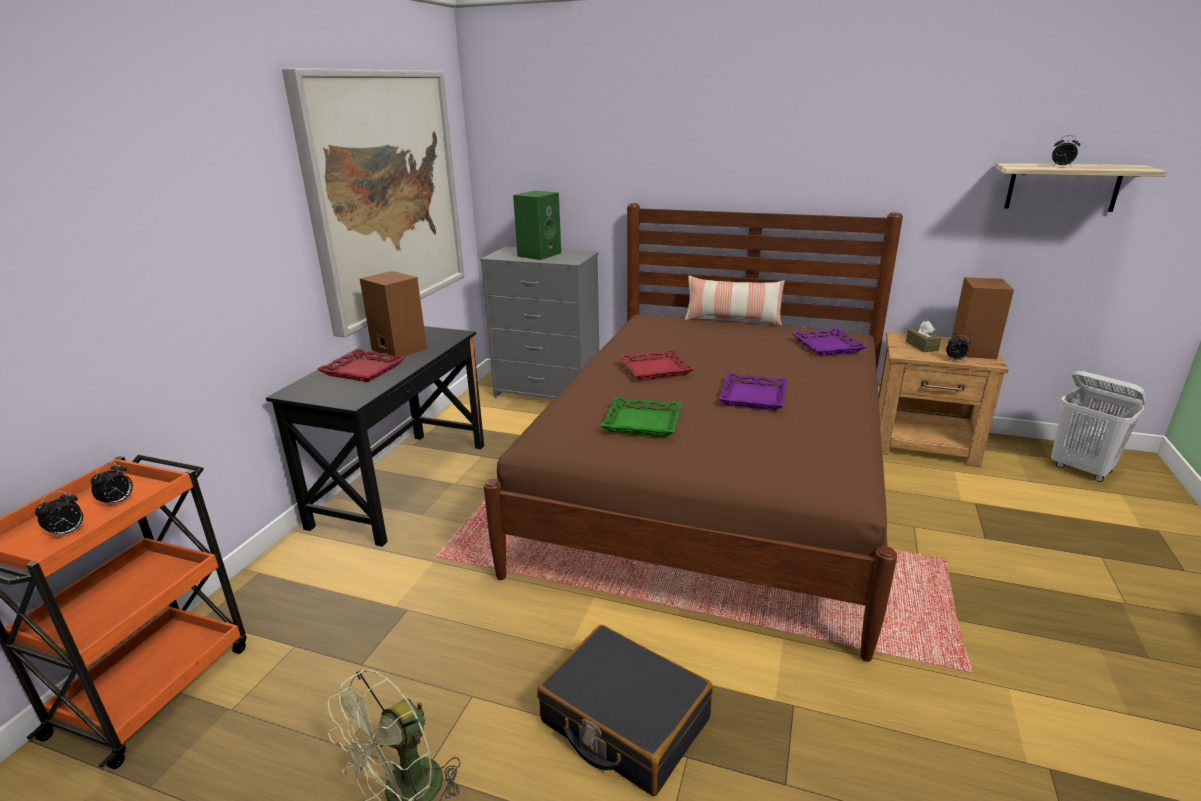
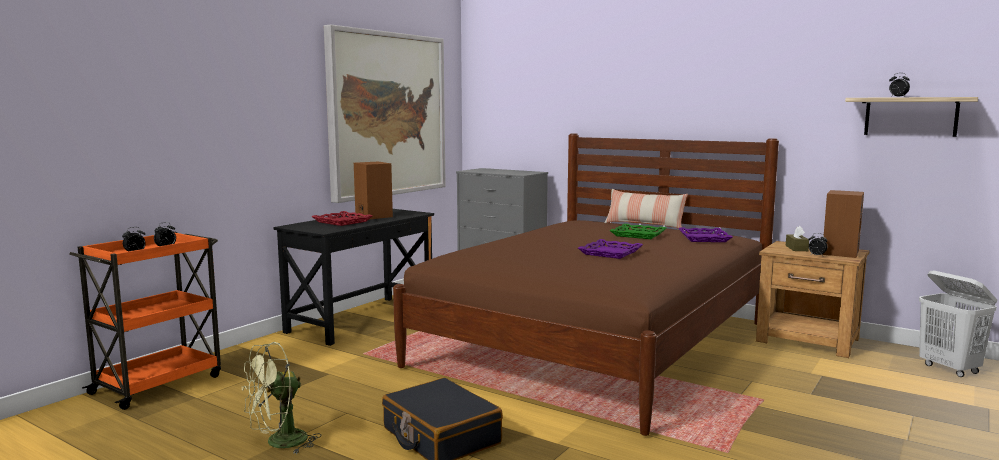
camera: 15 degrees right, 15 degrees down
(539, 254) = (501, 171): green speaker -> none
(642, 422) = (513, 256): green tray -> green tray (638, 235)
(655, 369) = (550, 238): red tray -> none

